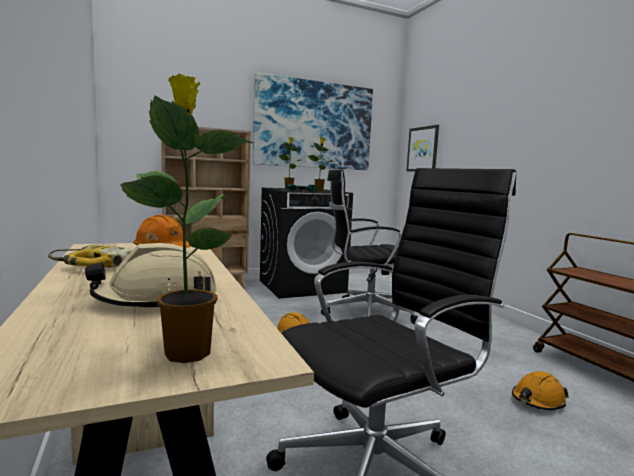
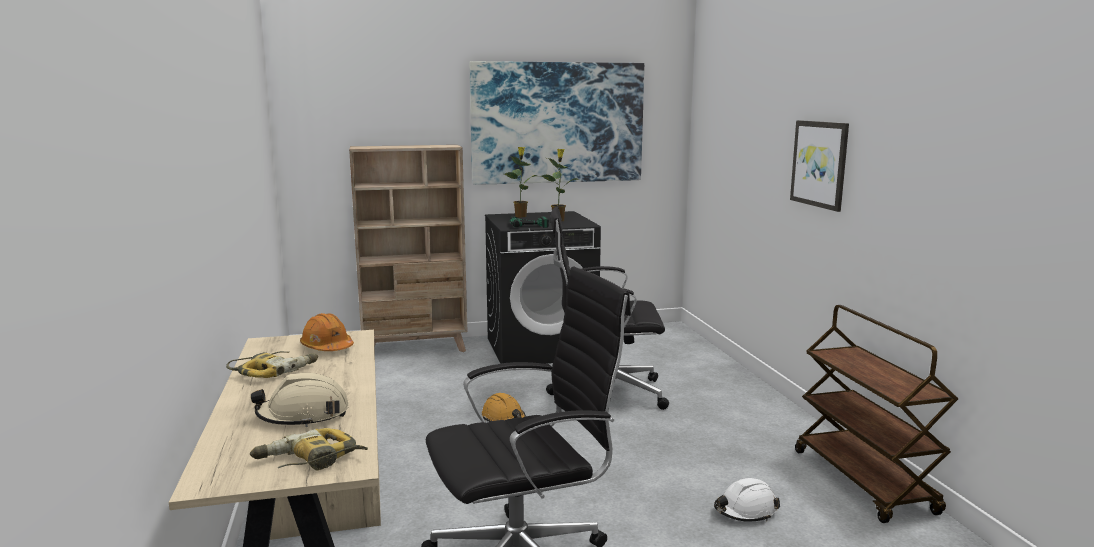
camera: 10 degrees right, 5 degrees up
(187, 351) = (309, 461): potted plant -> power drill
(423, 149) = (715, 152): picture -> picture (820, 164)
(538, 400) = (745, 511): orange hard hat -> white hard hat

